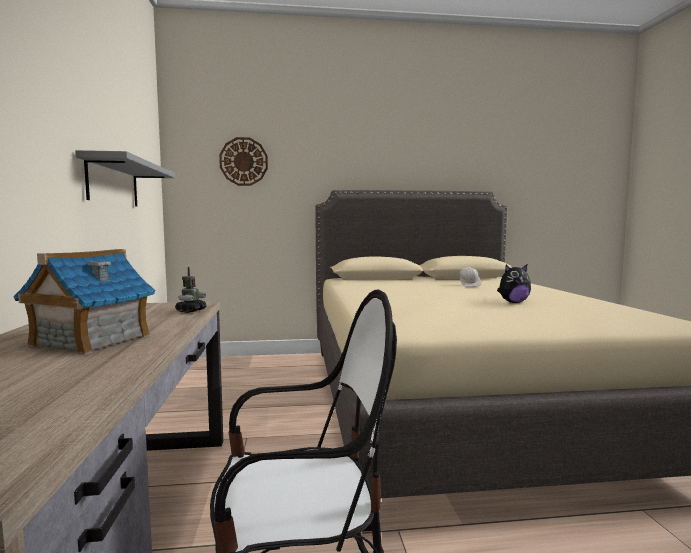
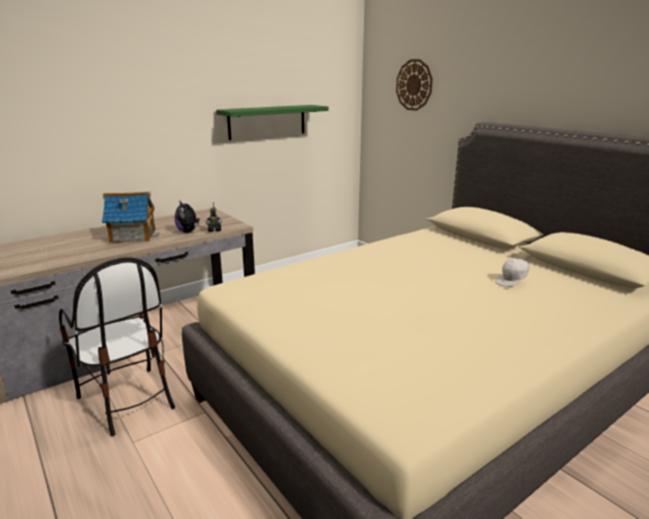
camera: 60 degrees right, 15 degrees up
(113, 183) = (267, 121): grey shelf -> green shelf
(513, 302) = (421, 316): plush toy -> plush toy (188, 231)

